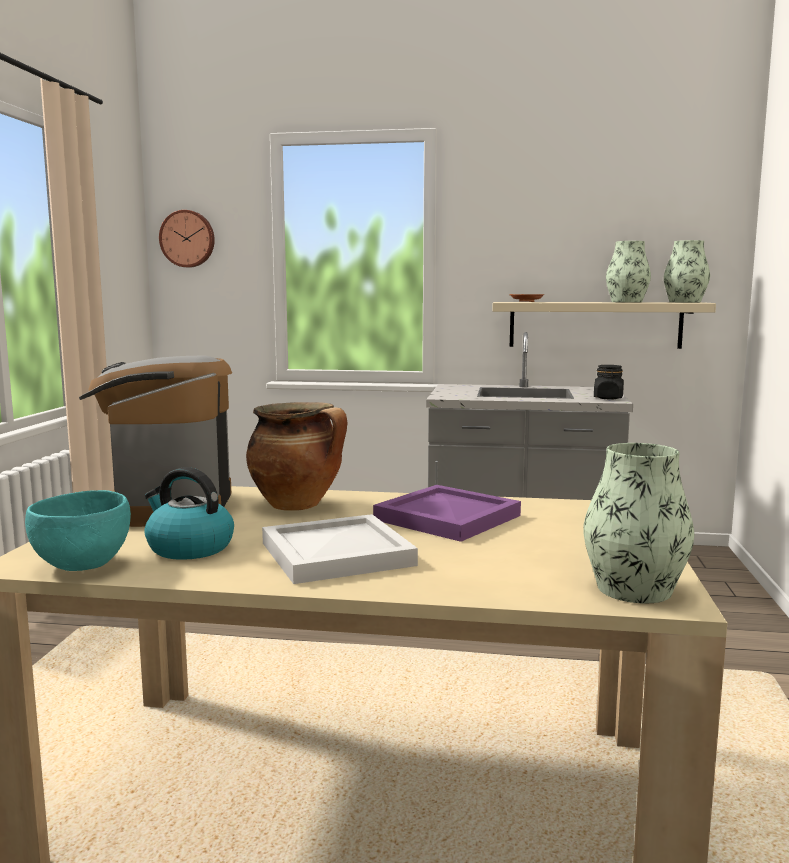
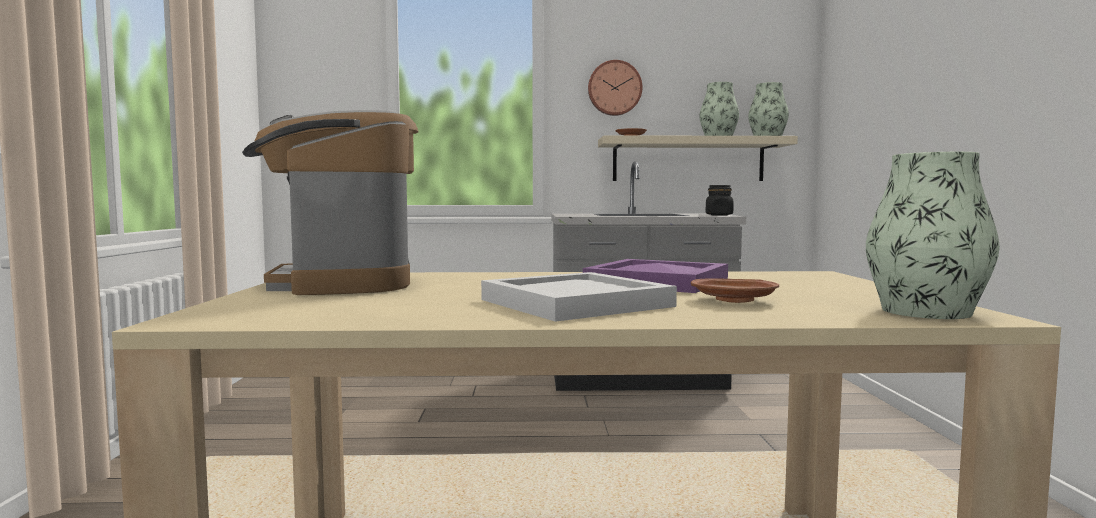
camera: 10 degrees left, 5 degrees down
(82, 565) = (274, 318): turquoise bowl -> none
(188, 239) = (300, 78): wall clock -> wall clock (614, 88)
(188, 548) = (397, 304): kettle -> none
(298, 505) = (489, 279): cooking pot -> none
(481, 558) = (735, 301): none -> brown plate

